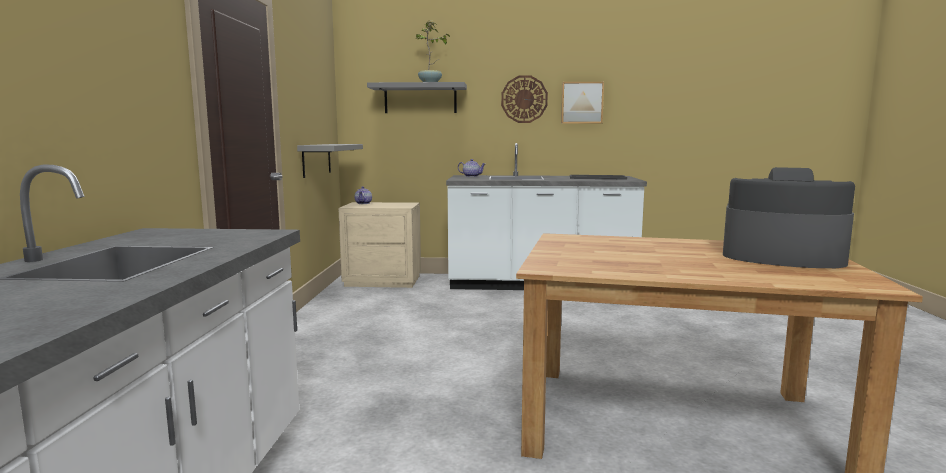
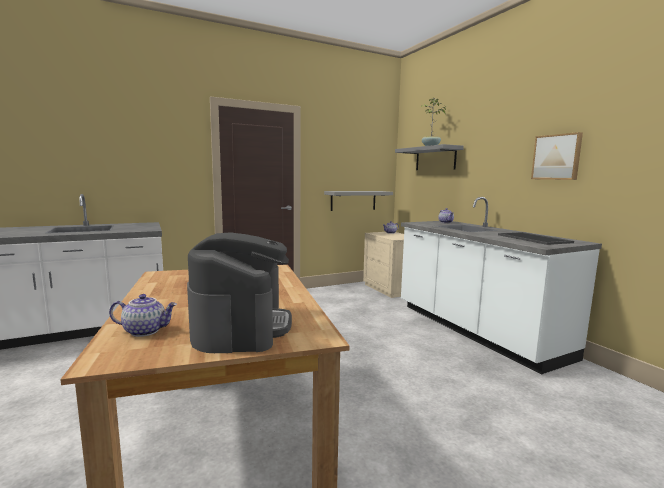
camera: 60 degrees right, 0 degrees up
(524, 99) = (504, 156): wall clock -> none
(796, 276) = (146, 331): none -> teapot

